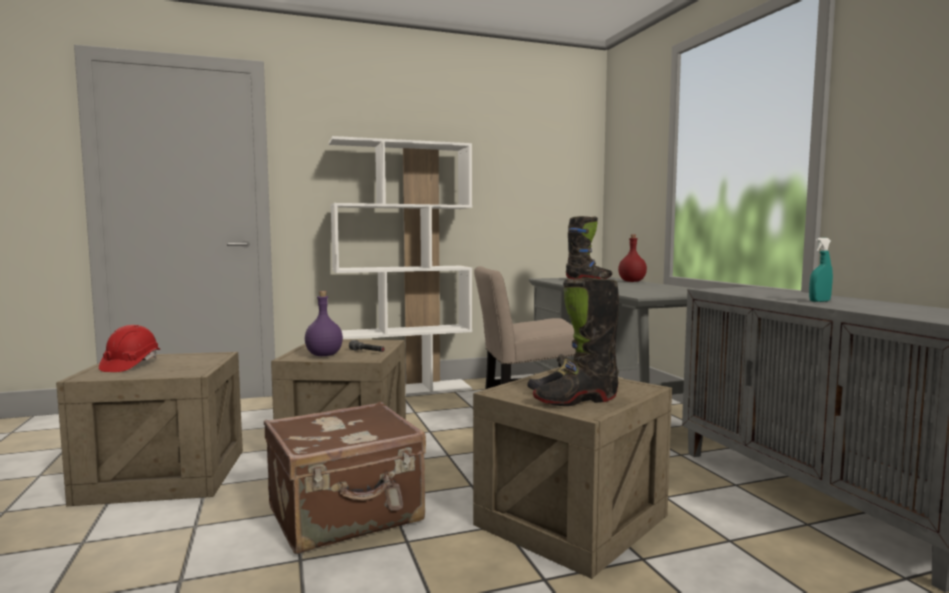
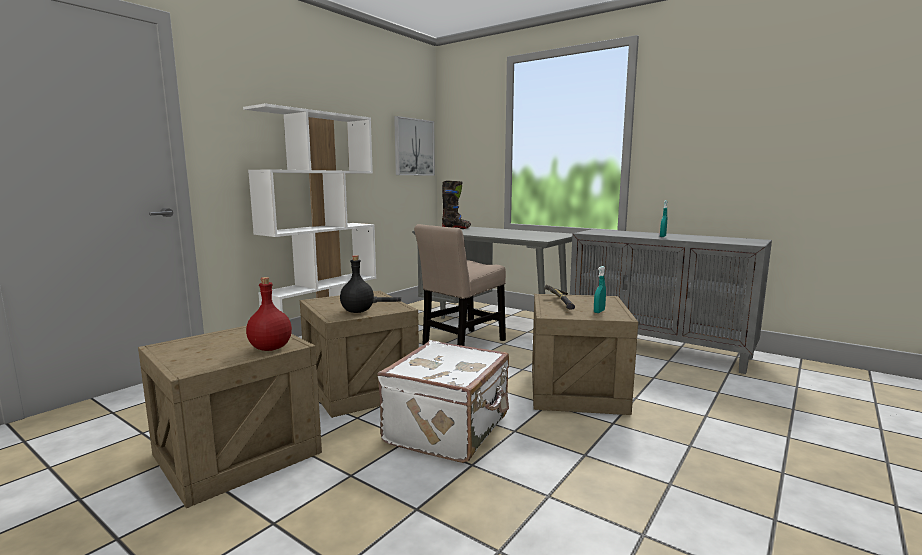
camera: 35 degrees left, 5 degrees up
(130, 365) = (198, 351): red hard hat -> none
(325, 355) = (358, 311): purple bottle -> black bottle
(346, 515) = (449, 430): brown suitcase -> white suitcase
(563, 177) = (414, 147): none -> picture
(575, 401) = (599, 312): black boot -> turquoise spray bottle
(631, 281) = (489, 229): red bottle -> red bottle (269, 348)

